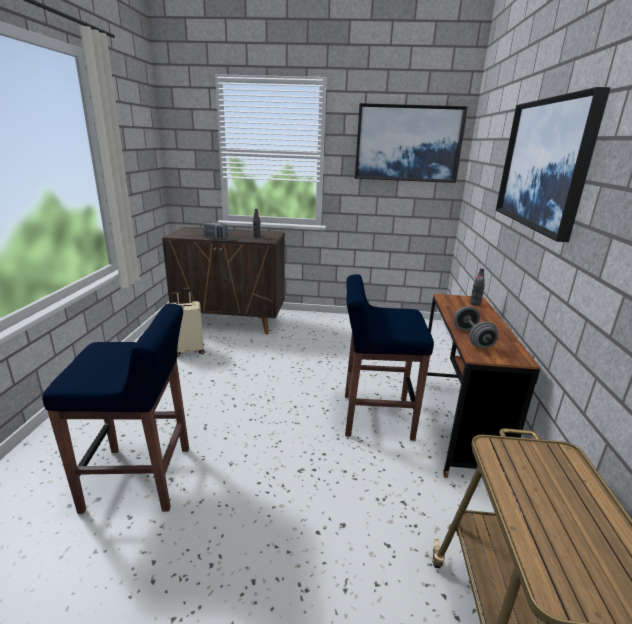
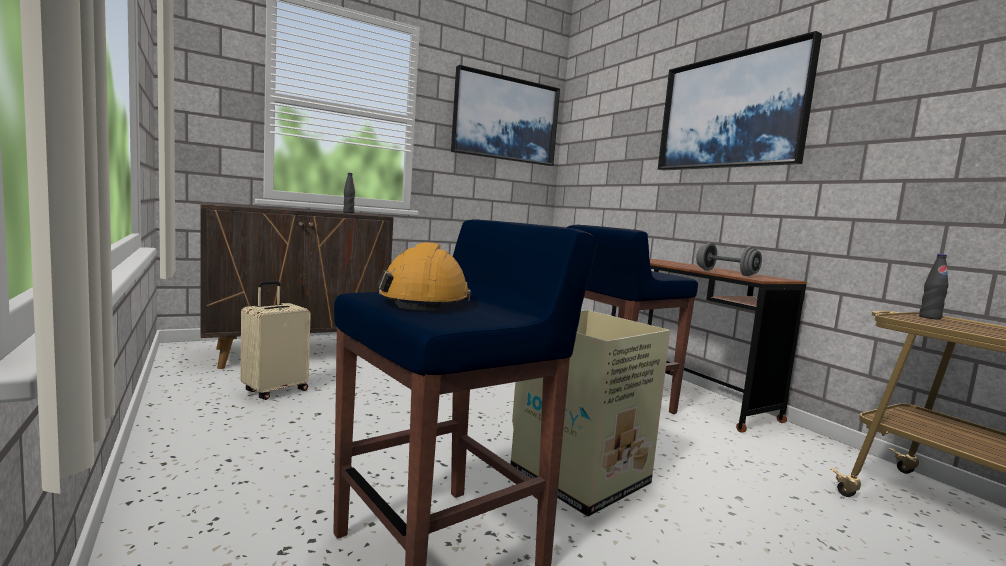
camera: 35 degrees left, 15 degrees down
(104, 359) = (424, 300): none -> orange hard hat
(215, 238) = (295, 209): radio -> none
(264, 466) = (582, 477): none -> cardboard box
(475, 304) = (665, 261): black bottle -> black bottle (930, 317)

